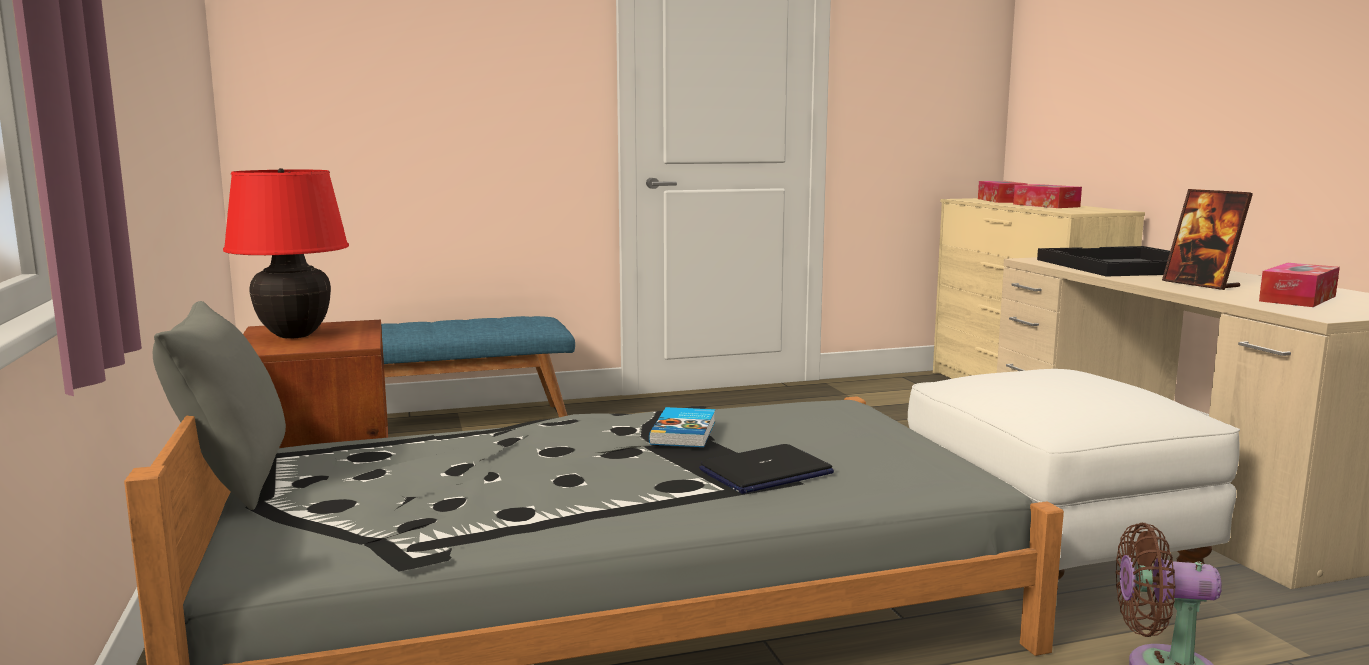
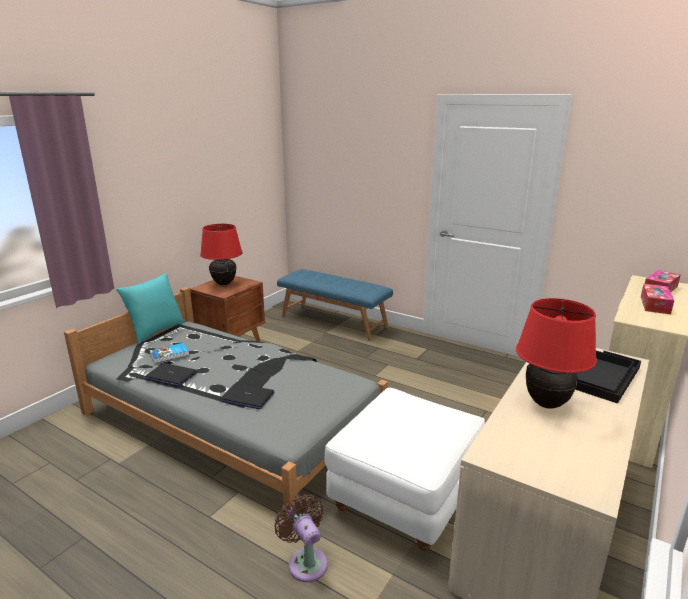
camera: 50 degrees right, 10 degrees up
(232, 482) = (156, 331): grey pillow -> turquoise pillow
(532, 509) = (171, 376): none -> laptop
(685, 432) = (271, 368): book -> book (170, 355)
(1201, 284) = (547, 403): picture frame -> red table lamp
(1297, 298) = (543, 440): tissue box -> none

